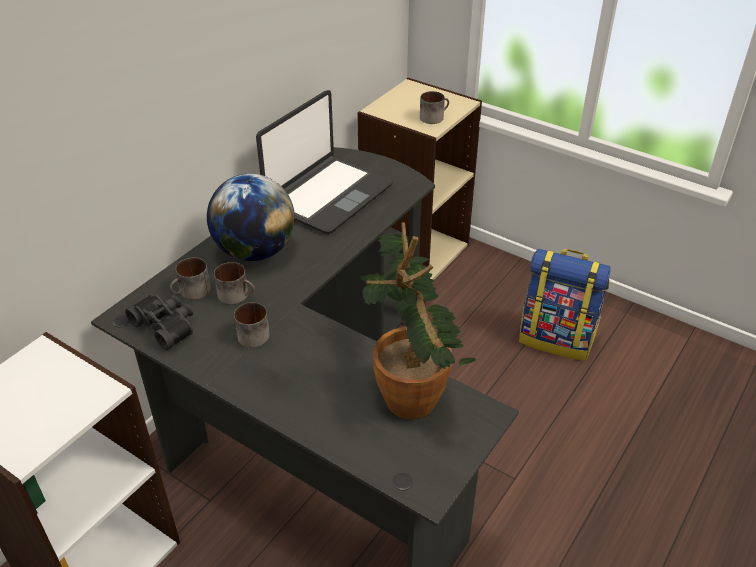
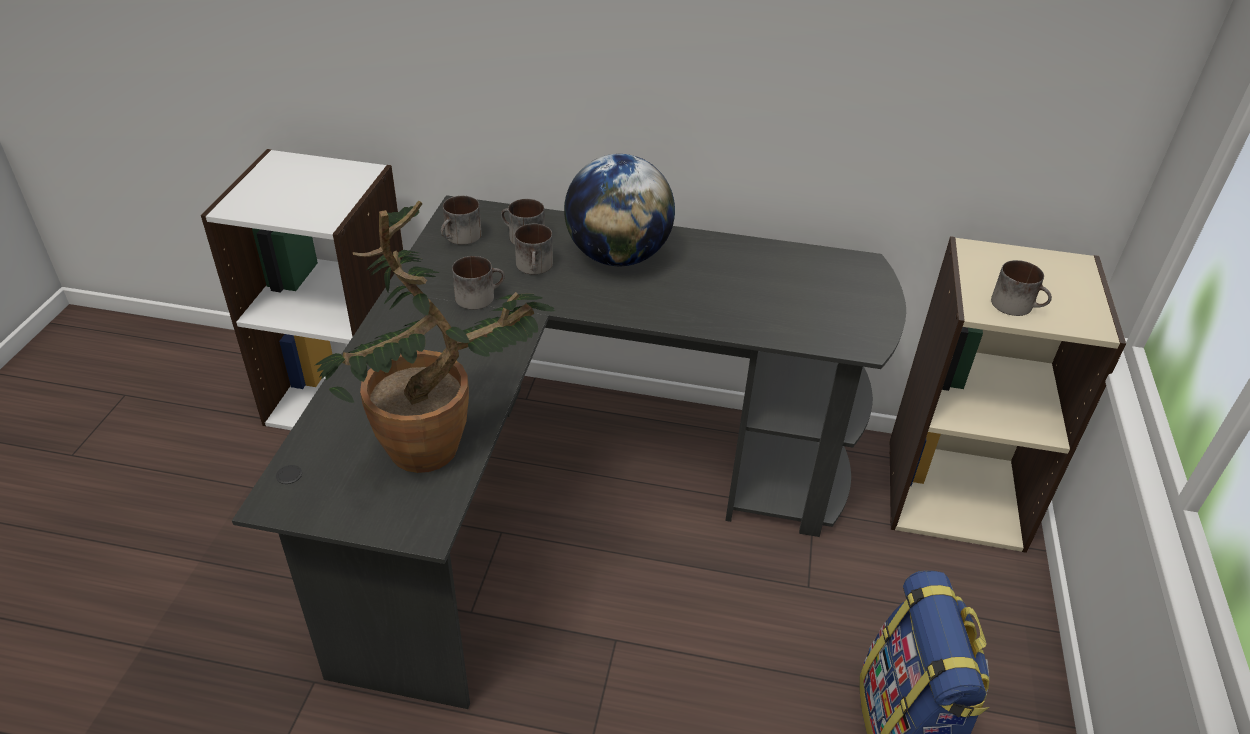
camera: 65 degrees right, 0 degrees up
(166, 325) = (461, 238): black binoculars -> mug
(328, 195) = (770, 278): laptop -> none

